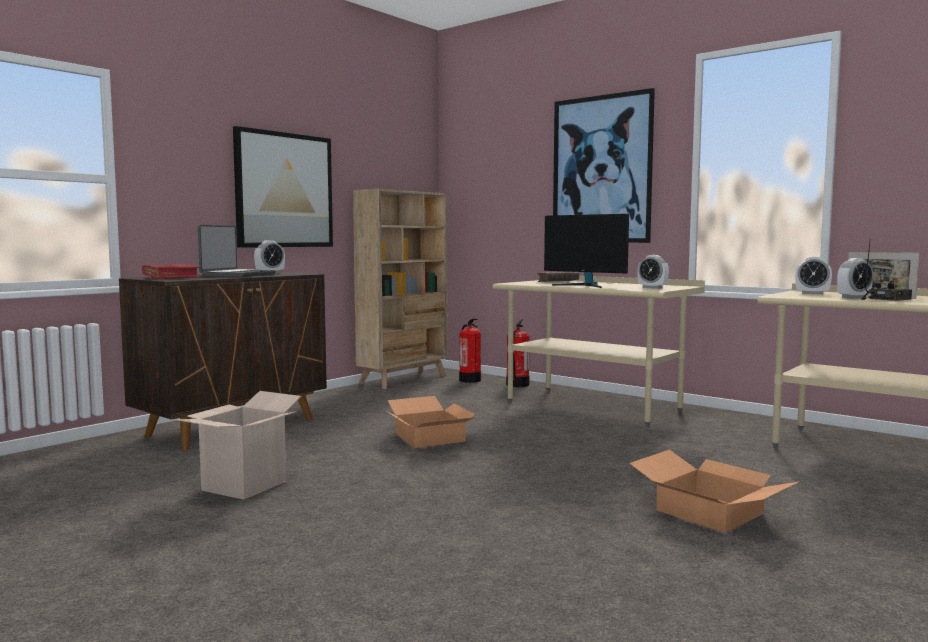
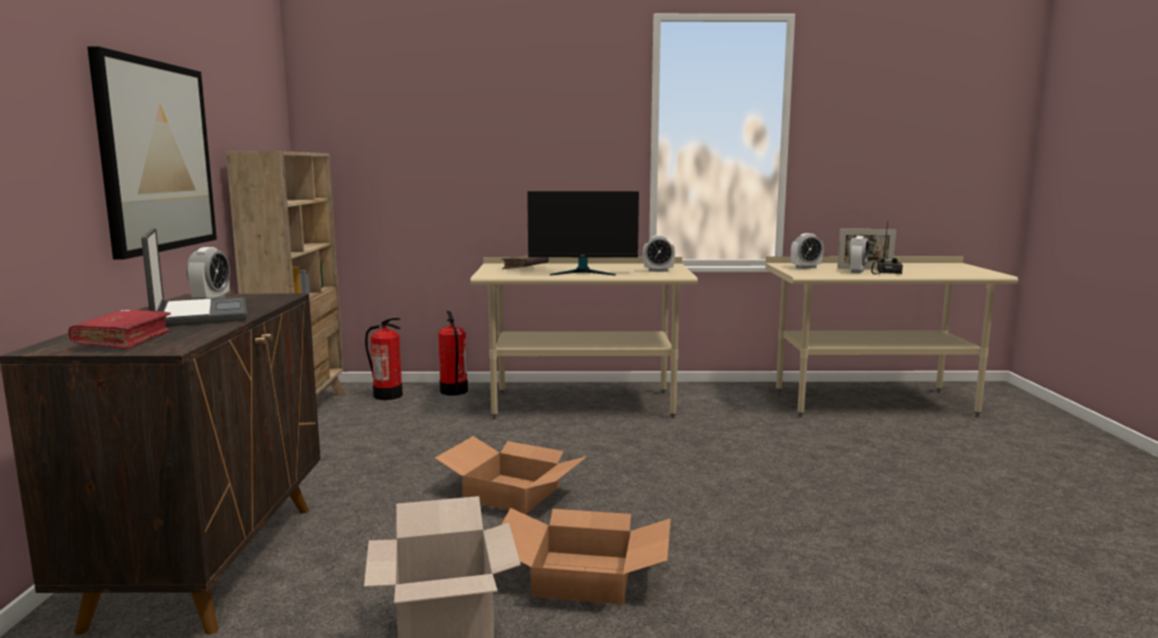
camera: 40 degrees left, 5 degrees up
(601, 169) = (543, 132): picture -> none
(711, 512) = (897, 502): cardboard box -> cardboard box (585, 576)

